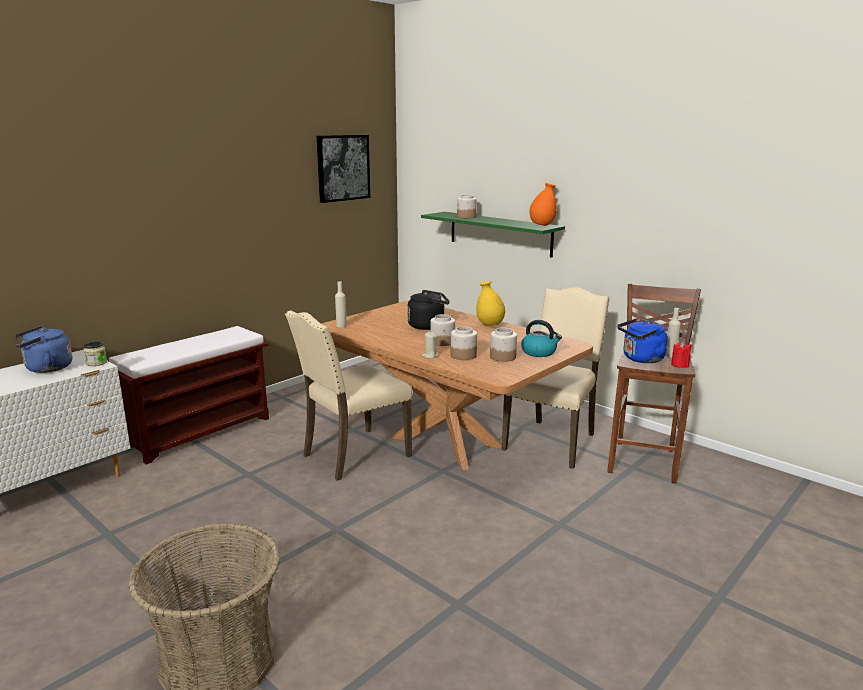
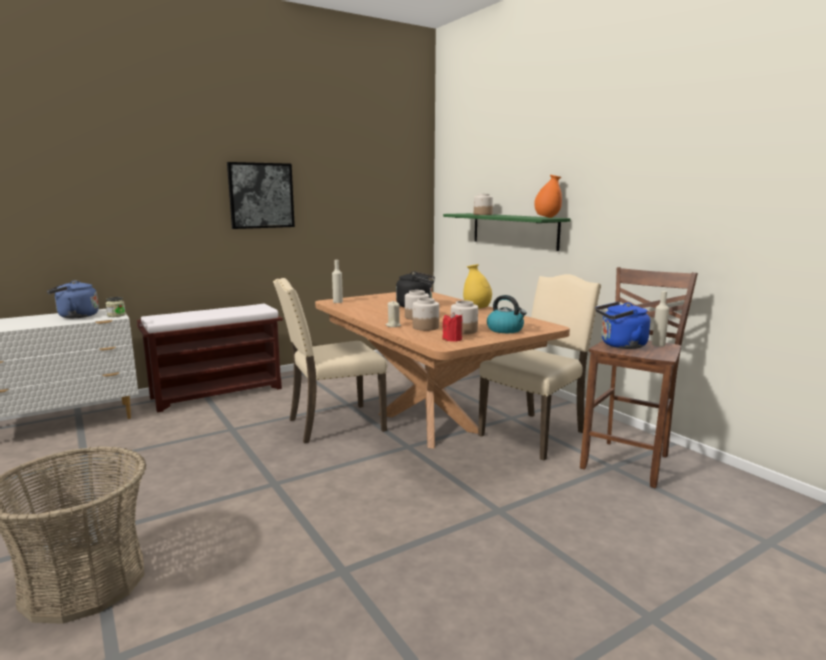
camera: 15 degrees right, 5 degrees down
(343, 168) = (378, 172): picture -> picture (261, 195)
(680, 365) = (662, 353): red candle -> red candle (452, 339)

